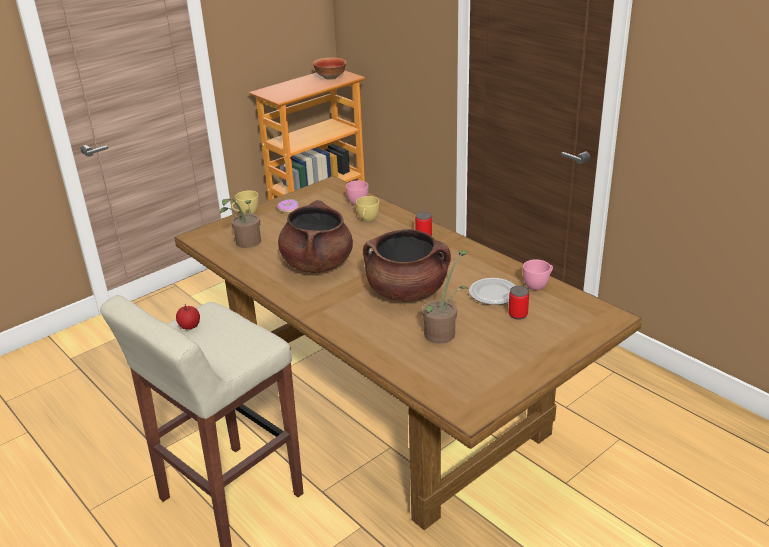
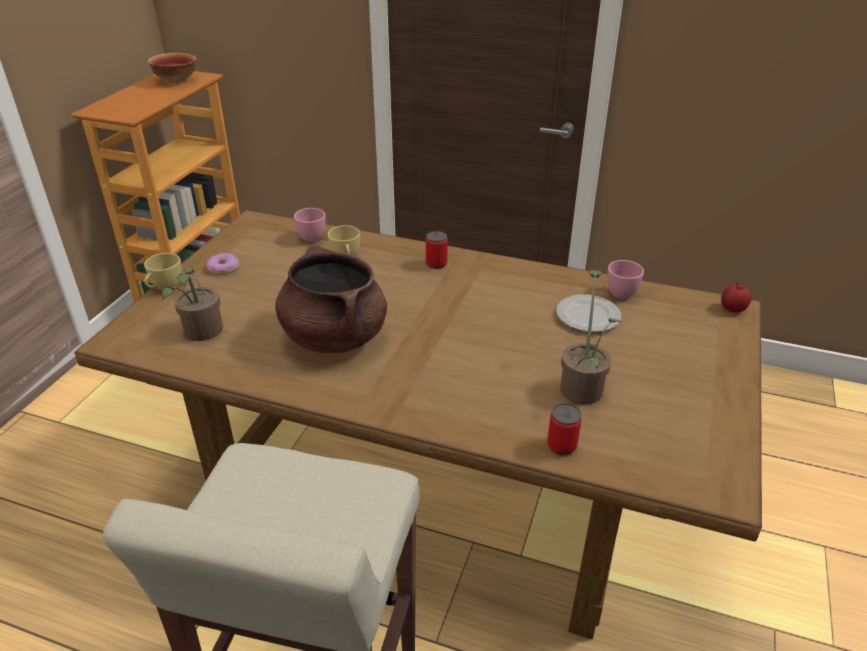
camera: 30 degrees left, 5 degrees up
(189, 326) = (237, 499): apple -> apple (732, 308)
(407, 292) = (487, 343): brown cooking pot -> none
(518, 314) = (640, 335): can -> can (561, 446)

